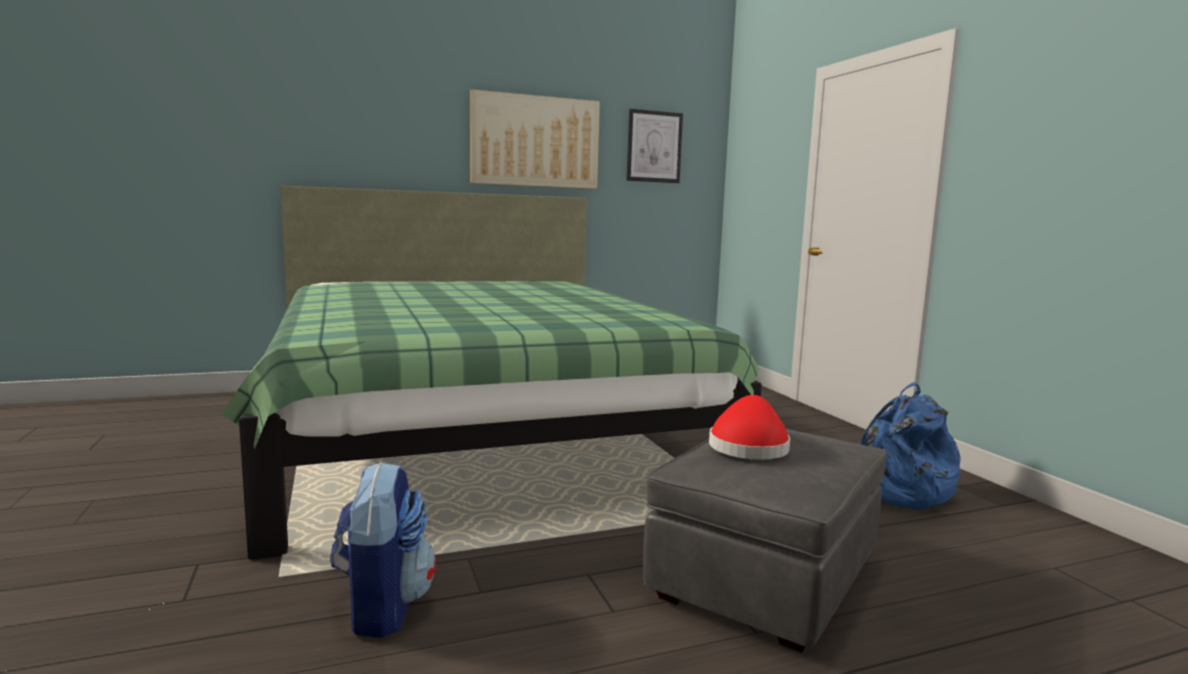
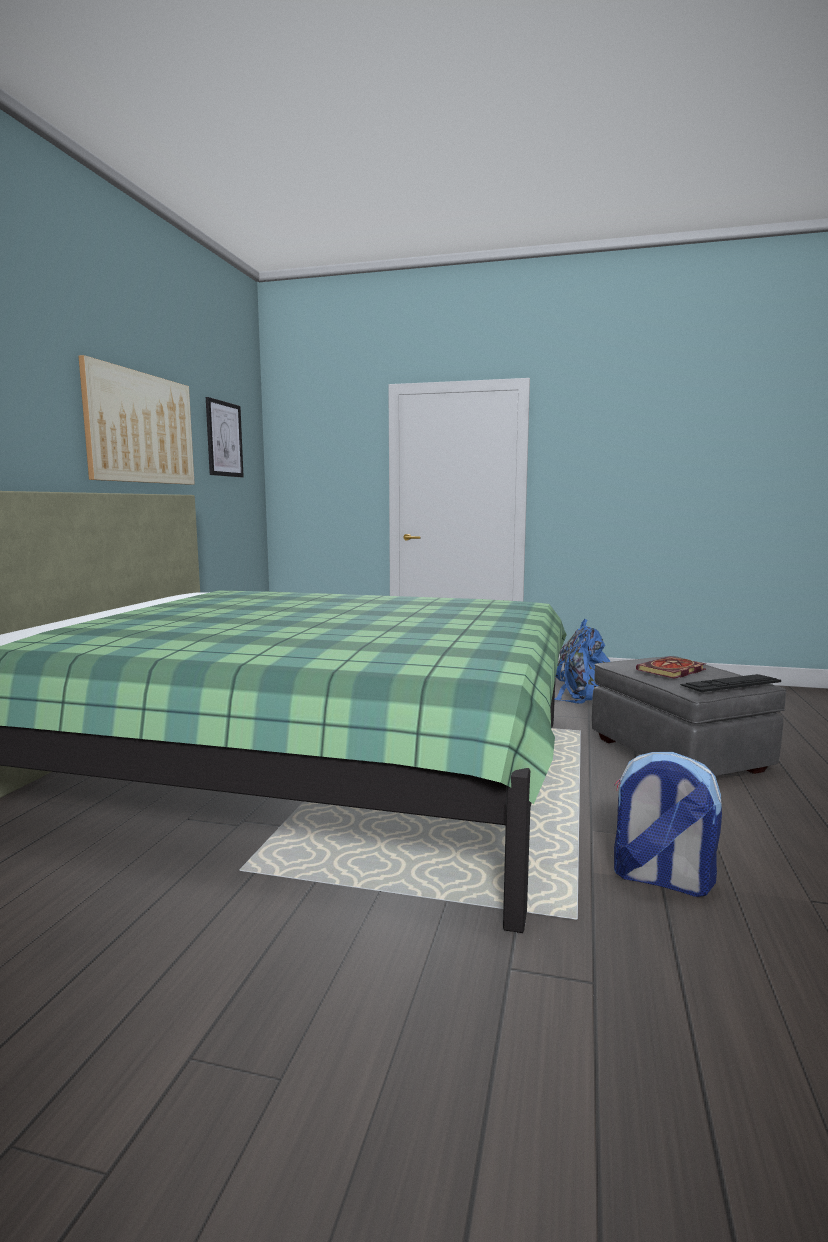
camera: 55 degrees left, 0 degrees up
(746, 479) = (731, 683): none -> keyboard
(748, 446) = (671, 671): red hat -> book

